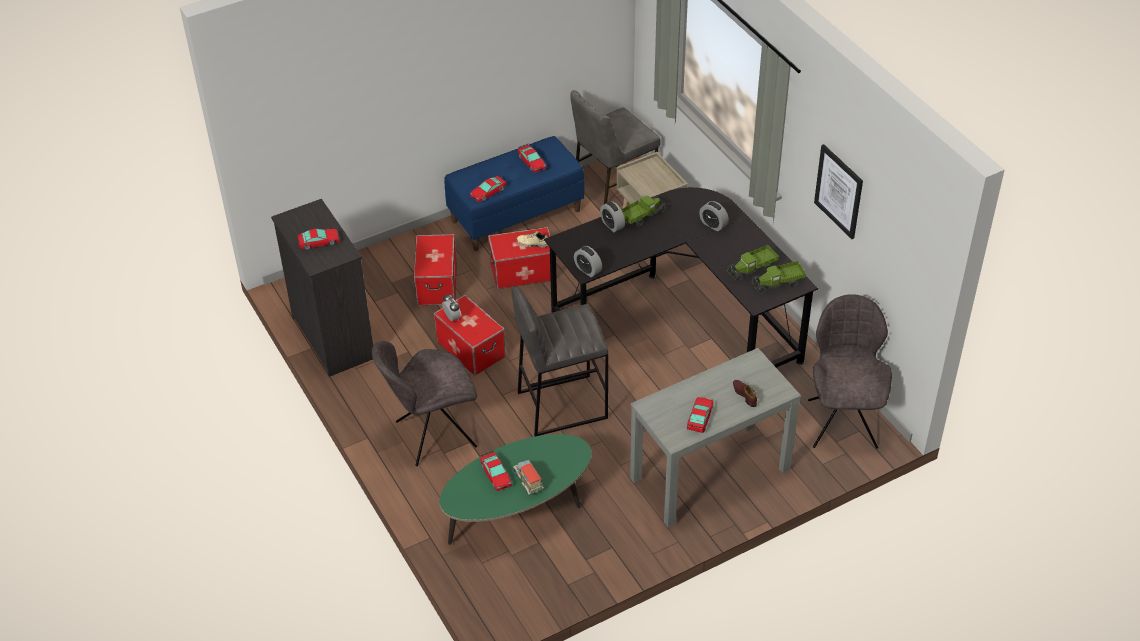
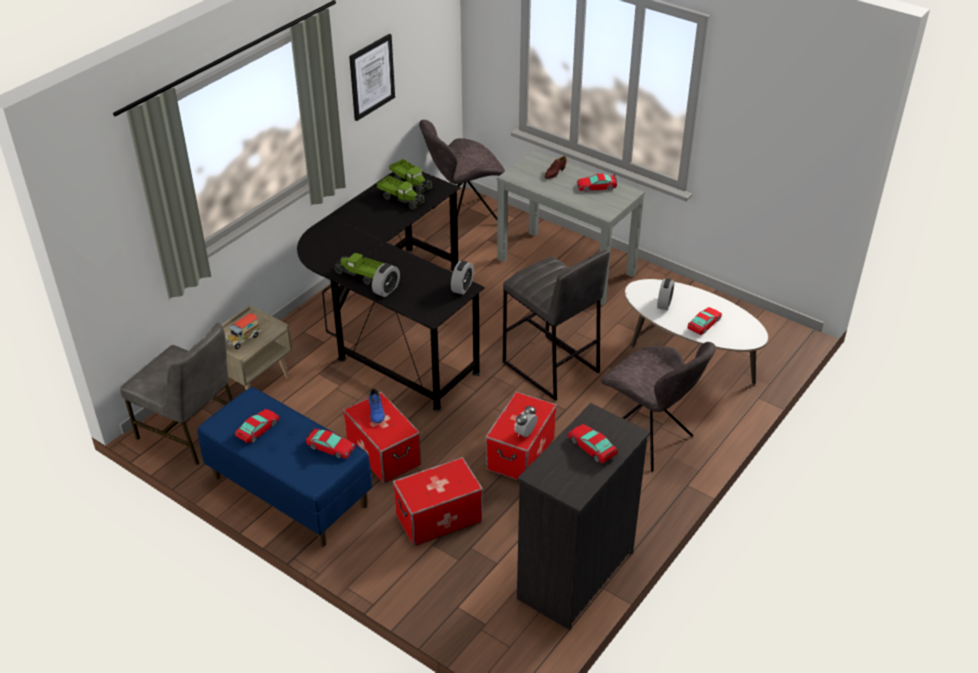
camera: 115 degrees left, 5 degrees down
(518, 513) = (688, 355): green coffee table -> white coffee table
(528, 482) = (695, 304): toy truck -> toy truck (243, 339)
(532, 243) = (377, 411): beige shoe -> blue shoe
(713, 224) = (350, 231): alarm clock -> alarm clock (664, 303)

